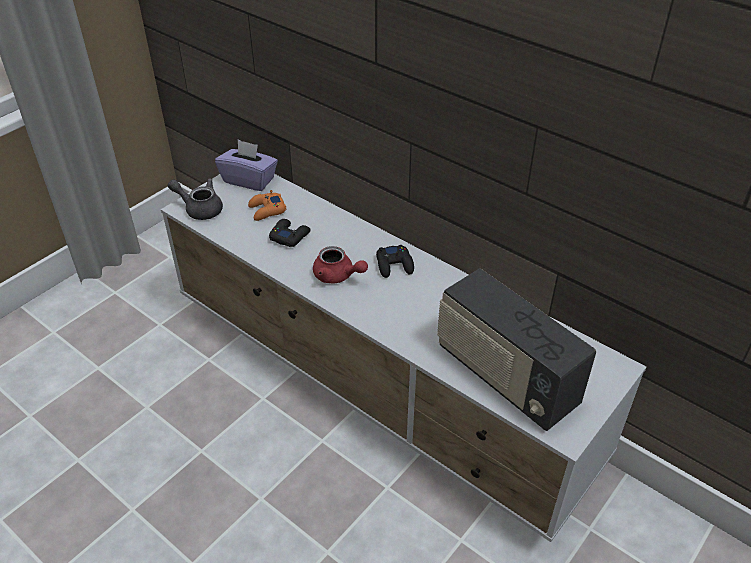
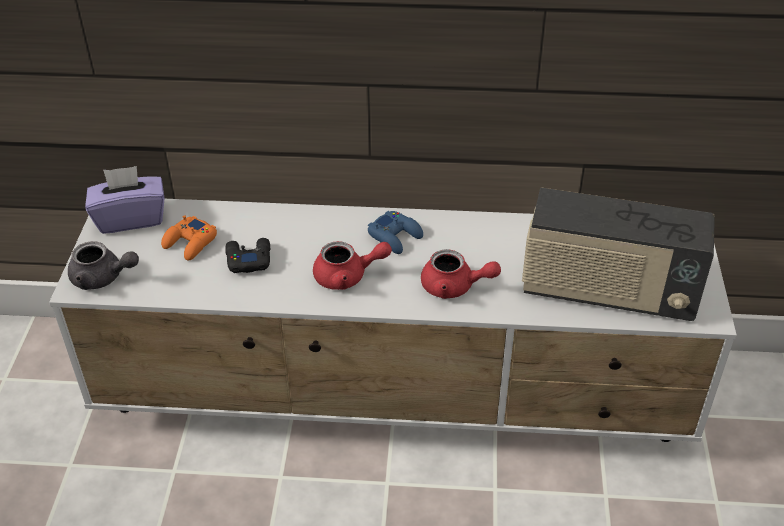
camera: 35 degrees left, 0 degrees up
(200, 209) = (103, 278): grey teapot -> grey teapot turned 150 degrees counterclockwise
(394, 265) = (395, 236): black game controller -> blue game controller
(399, 317) = (454, 287): none -> red teapot

